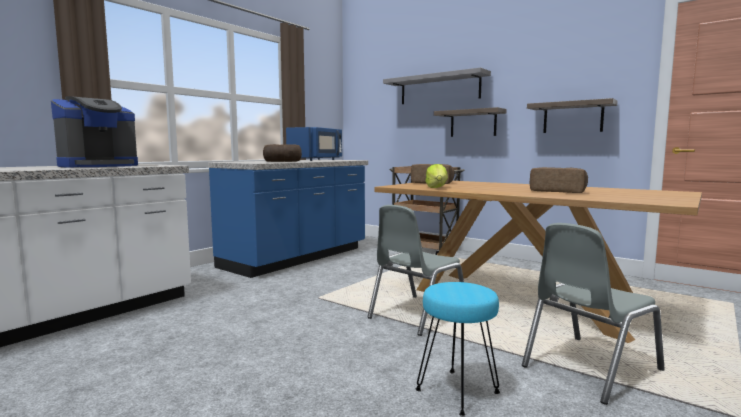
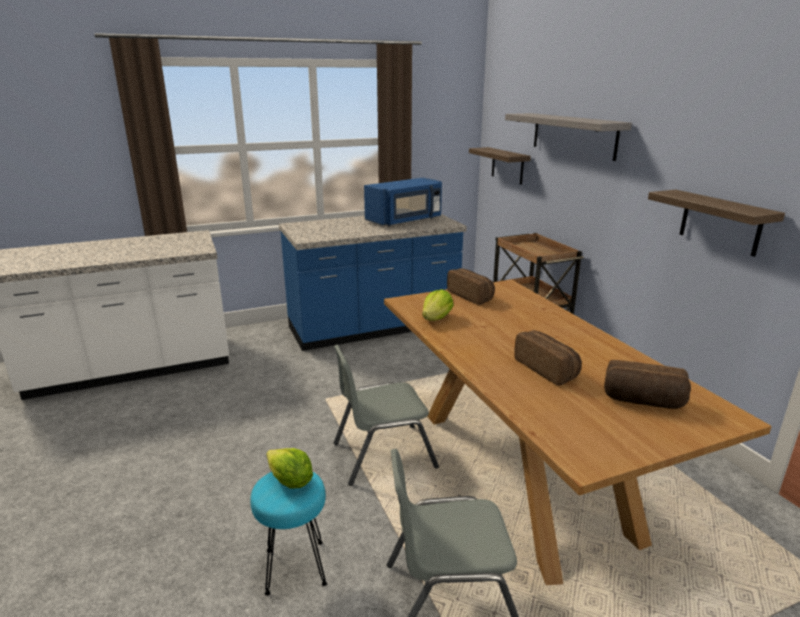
camera: 30 degrees right, 15 degrees up
(99, 166) = (148, 248): coffee machine -> none
(282, 161) = (345, 231): bread -> bread (643, 402)
(457, 287) = (290, 482): none -> lettuce
(473, 123) = (603, 195): shelf -> shelf (507, 165)

